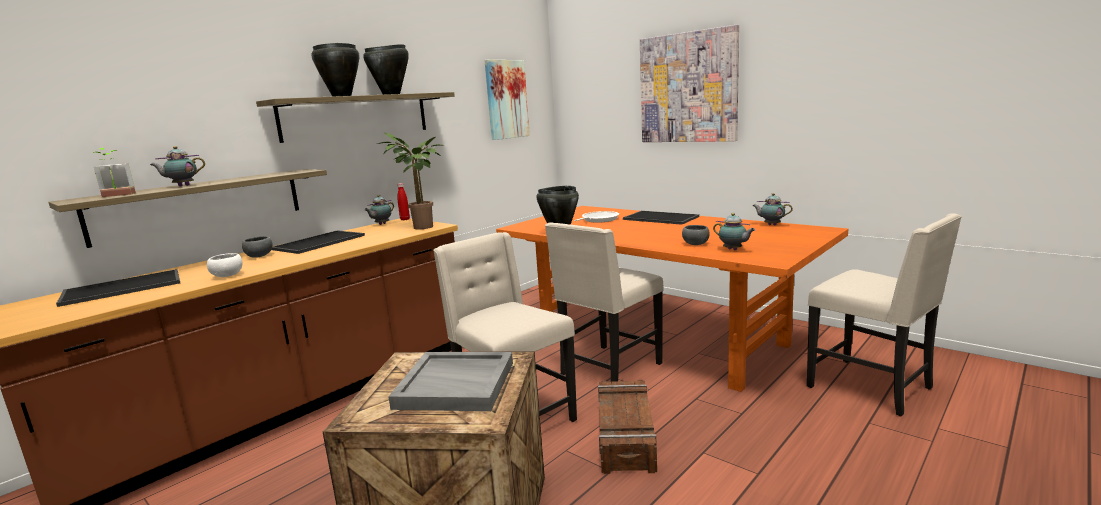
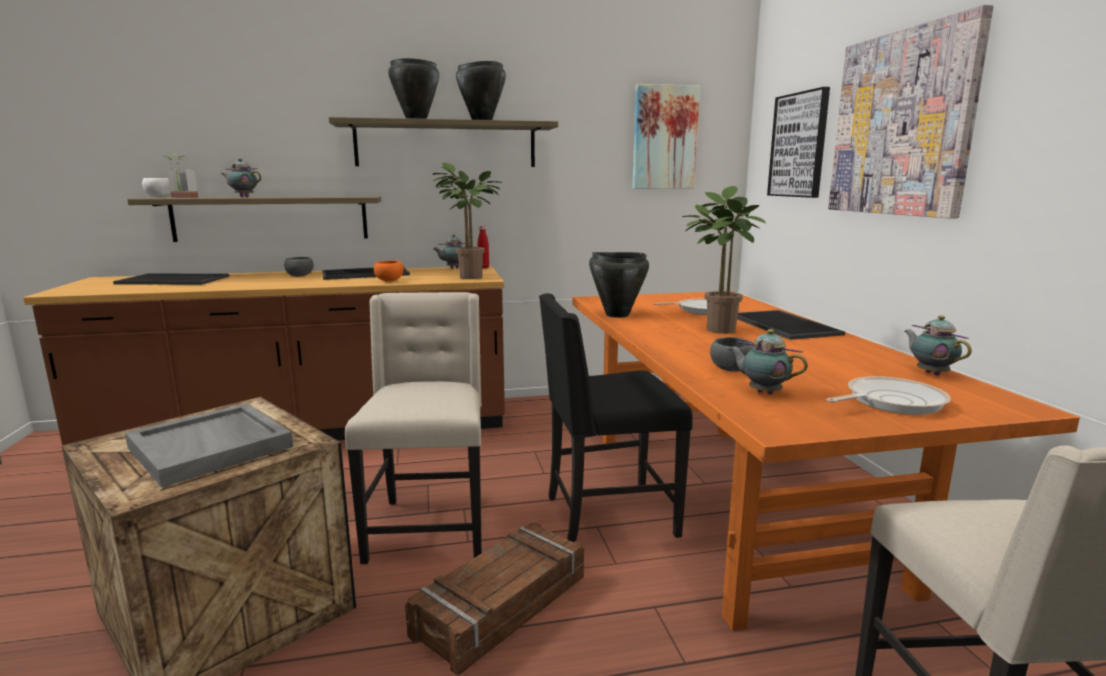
camera: 35 degrees right, 0 degrees up
(228, 276) = (235, 286): white bowl -> white bowl (161, 197)
(364, 242) = (389, 280): none -> orange bowl
(604, 101) = (799, 145): none -> picture
(609, 369) = (607, 516): beige chair -> black chair
(634, 227) = (716, 329): none -> potted plant
(733, 250) = (762, 392): teapot -> teapot turned 135 degrees clockwise
(785, 240) = (890, 402): none -> frying pan

